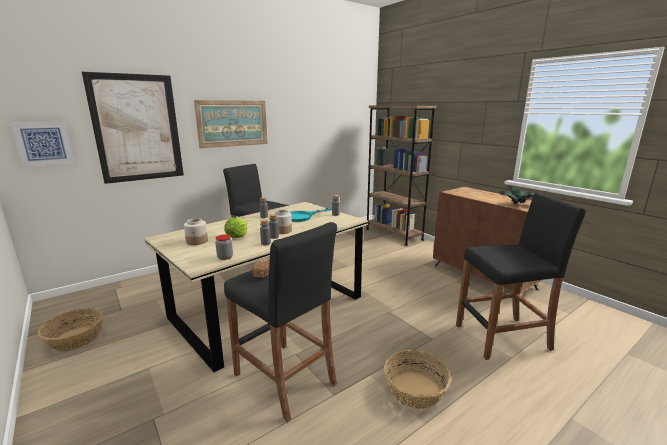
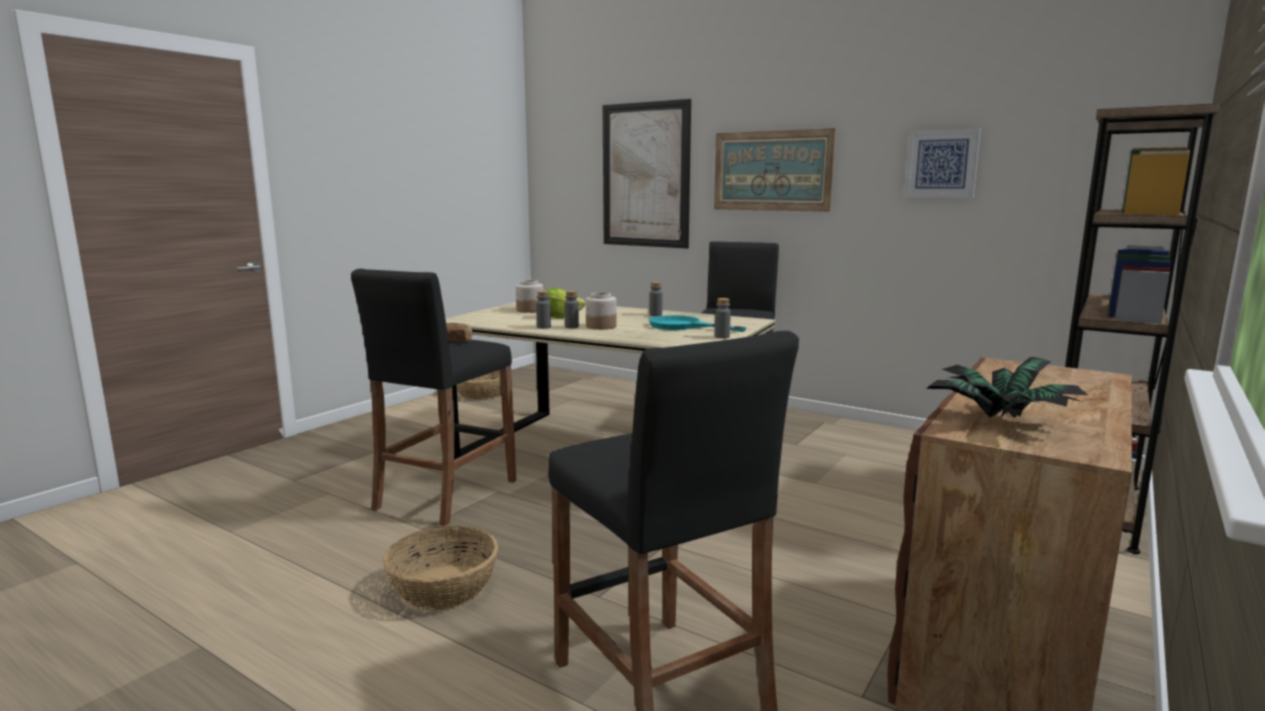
camera: 70 degrees right, 5 degrees down
(43, 143) = (564, 189): picture -> picture (942, 163)
(225, 257) = (486, 322): jar -> none

